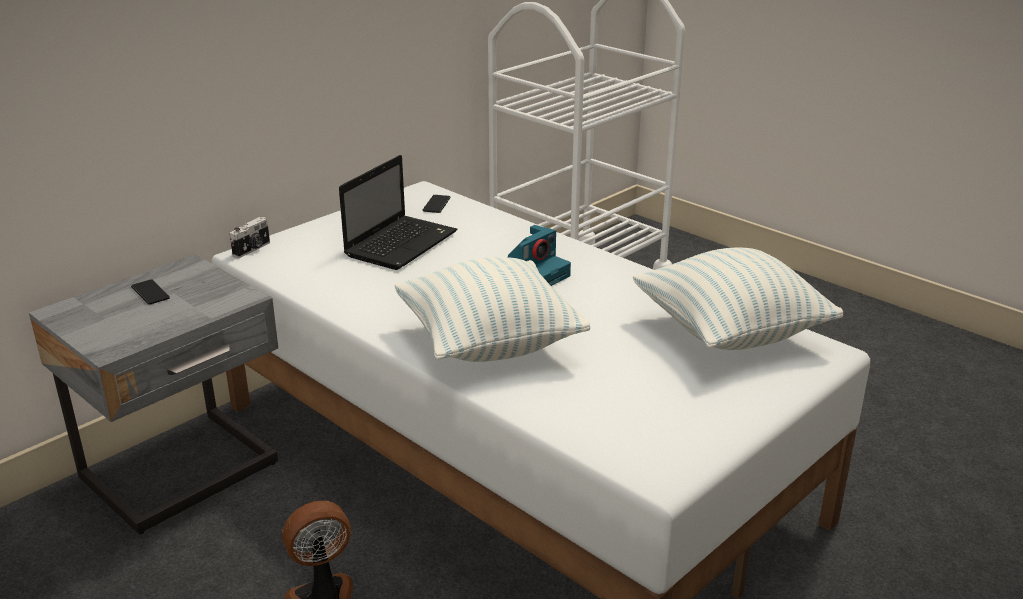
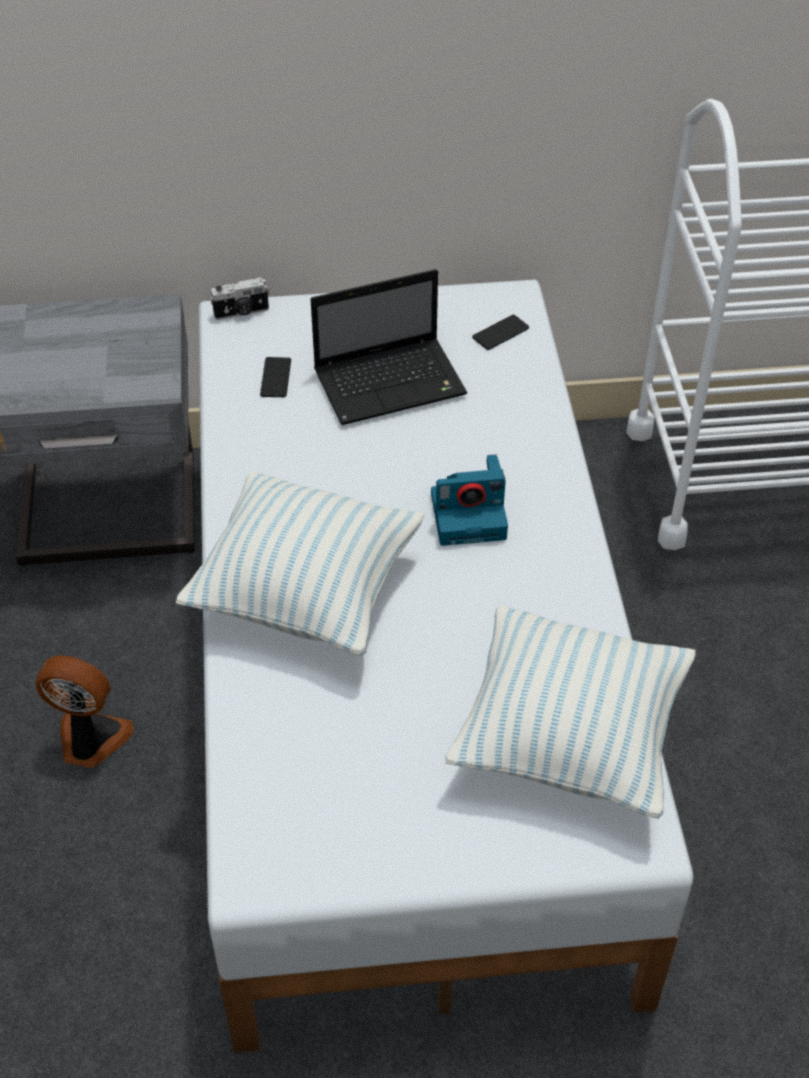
camera: 40 degrees right, 20 degrees up
(150, 293) = (89, 334): phone -> phone (275, 378)

